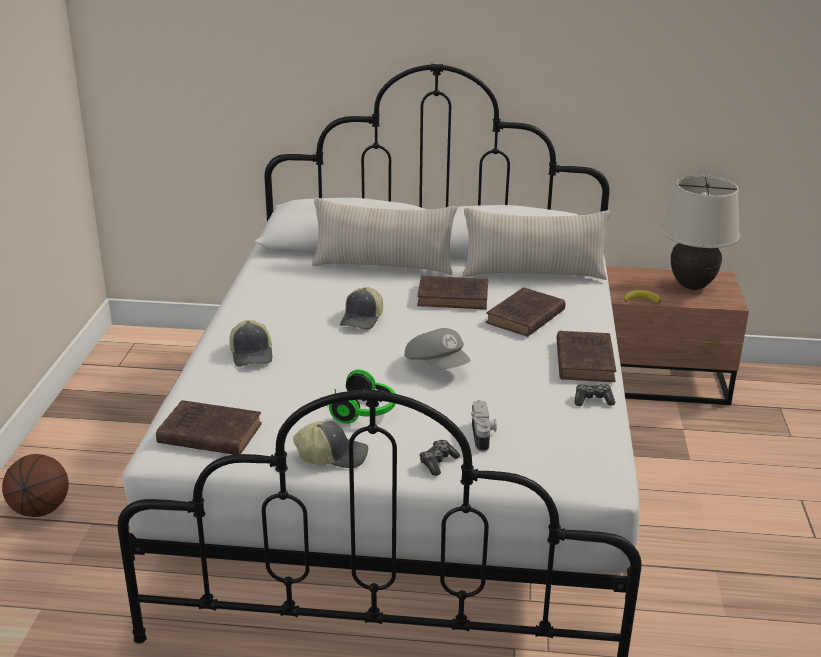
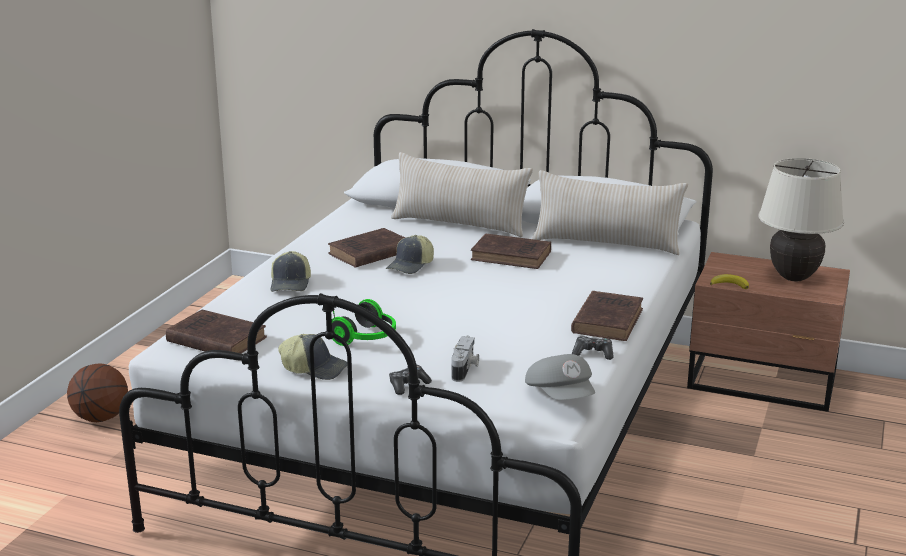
camera: 15 degrees right, 5 degrees down
(438, 365) = (459, 309): grey cap -> grey cap (561, 396)
(524, 317) = (571, 279): brown book -> brown book (368, 253)

